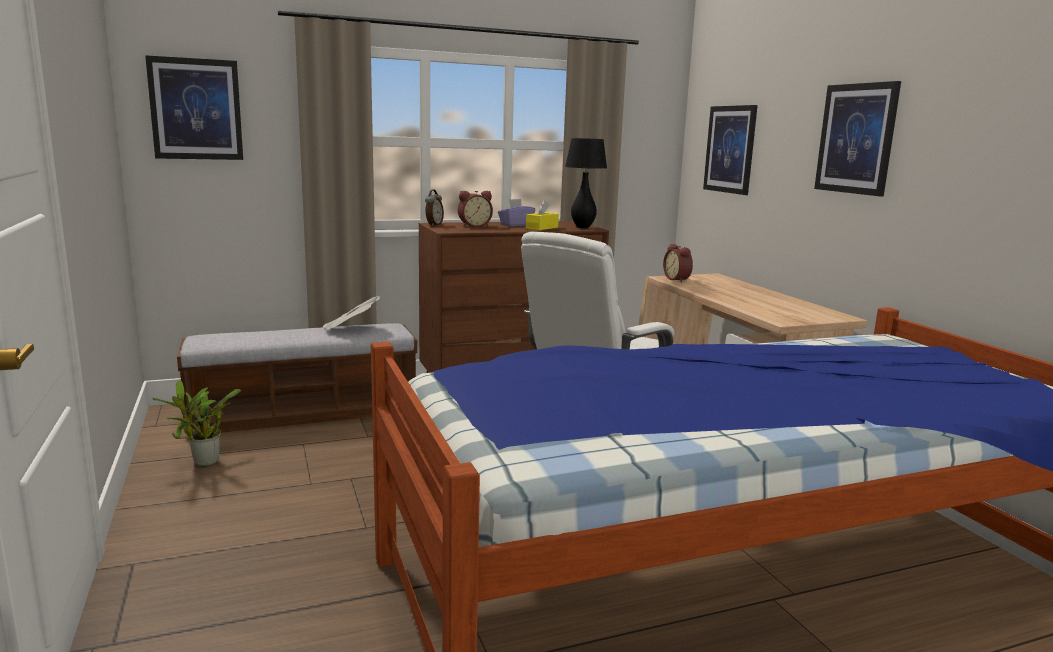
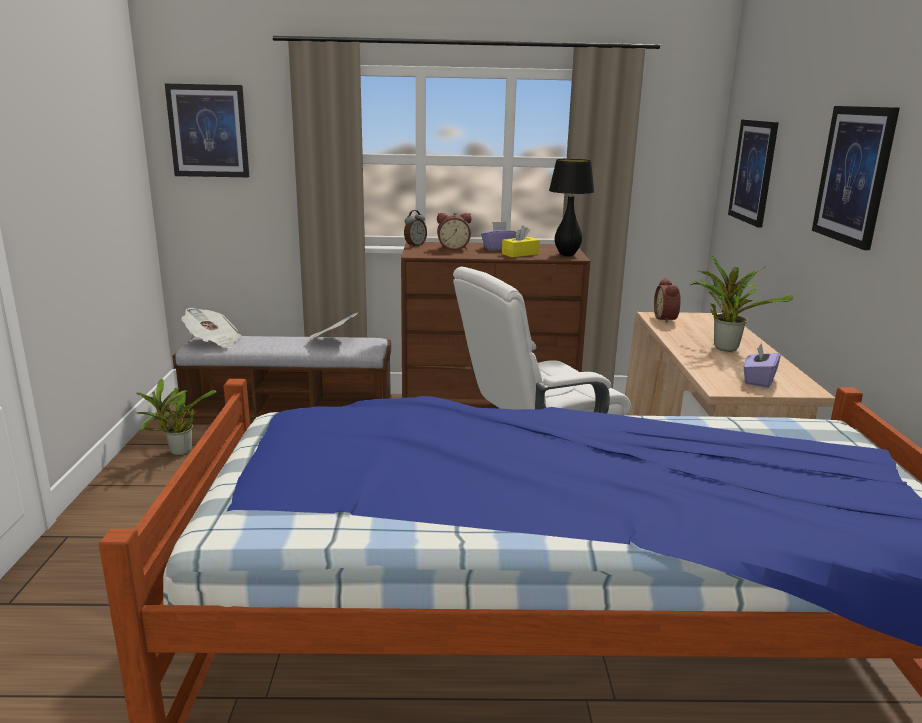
camera: 20 degrees right, 5 degrees up
(219, 339) = (213, 342): none -> newspaper
(747, 295) = (724, 347): none -> potted plant
(801, 314) = (758, 380): none -> purple tissue box

